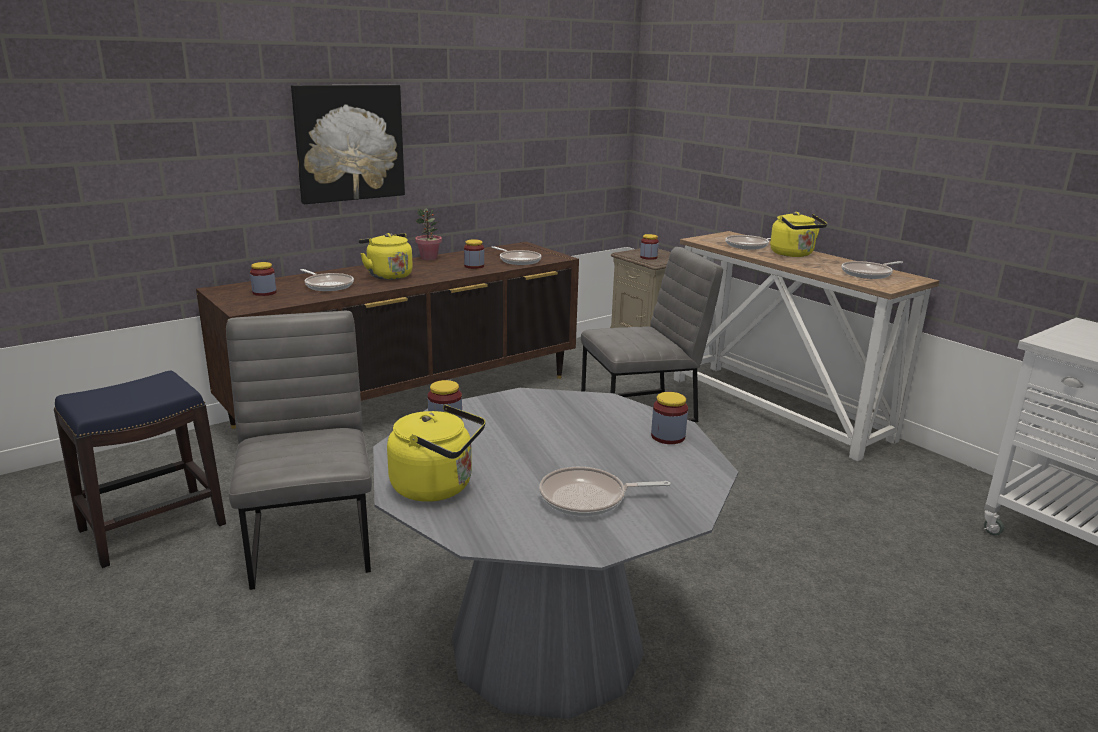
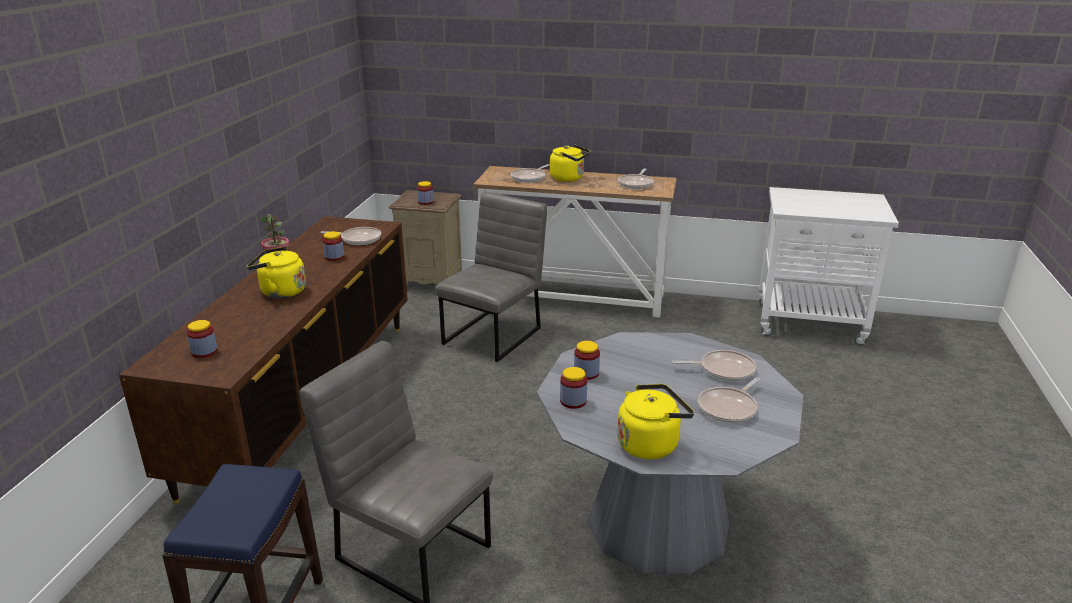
camera: 40 degrees left, 5 degrees up
(327, 285) = (248, 322): frying pan -> frying pan (723, 370)
(349, 143) = (199, 169): picture -> none
(668, 436) = (696, 349): jar -> jar (586, 373)

